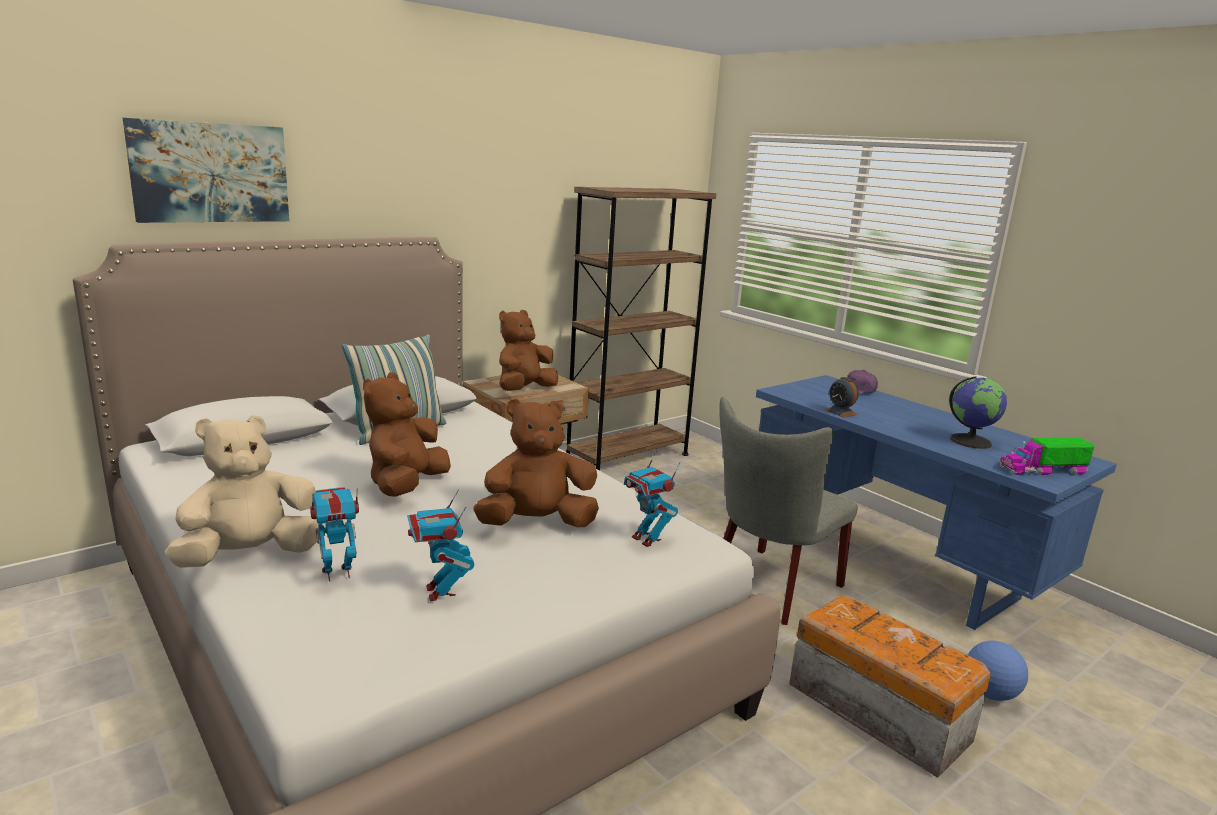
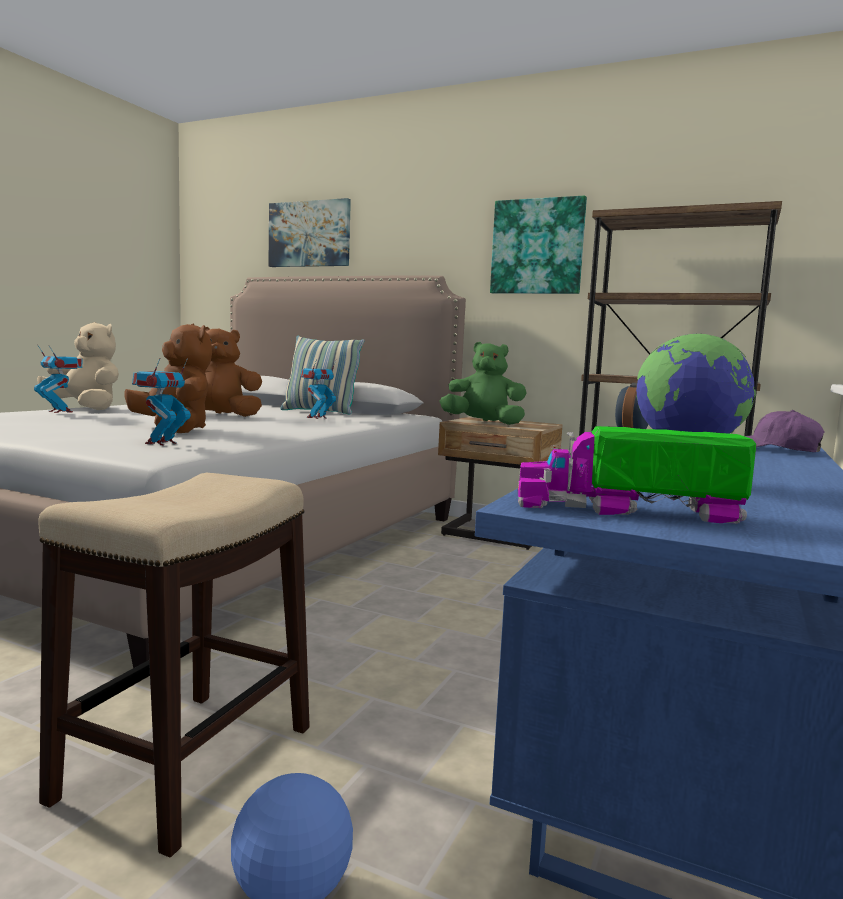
camera: 65 degrees right, 10 degrees down
(440, 592) = (40, 421): toy robot -> toy robot (317, 418)
(513, 203) = (537, 247): none -> picture
(524, 390) = (484, 423): brown plush toy -> green plush toy
(769, 589) = (441, 662): grey chair -> none
(877, 709) = (189, 761): storage box -> stool
(1043, 470) = (625, 510): toy truck -> toy truck turned 45 degrees counterclockwise

